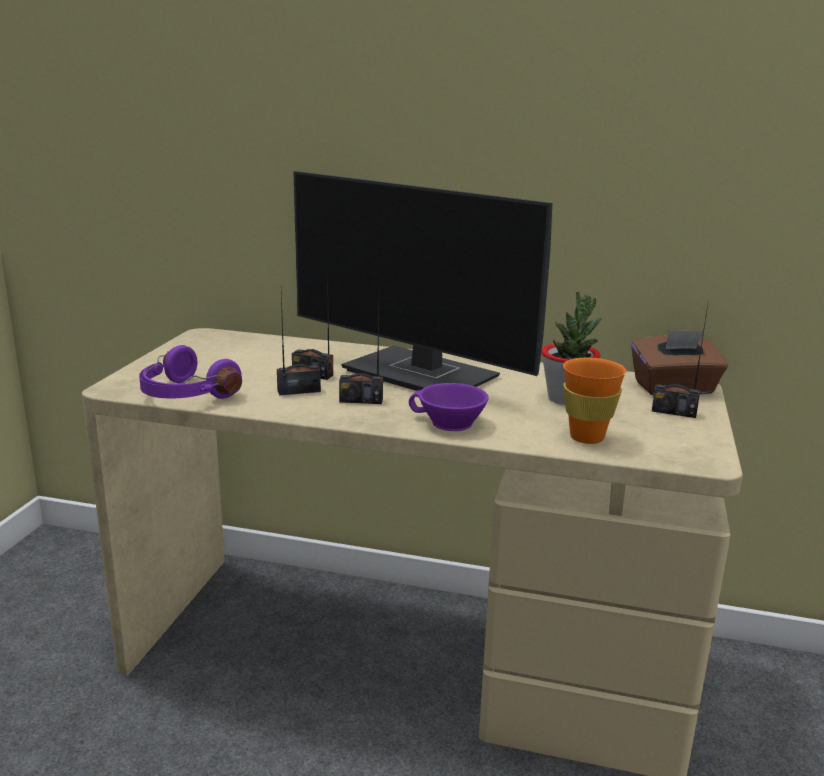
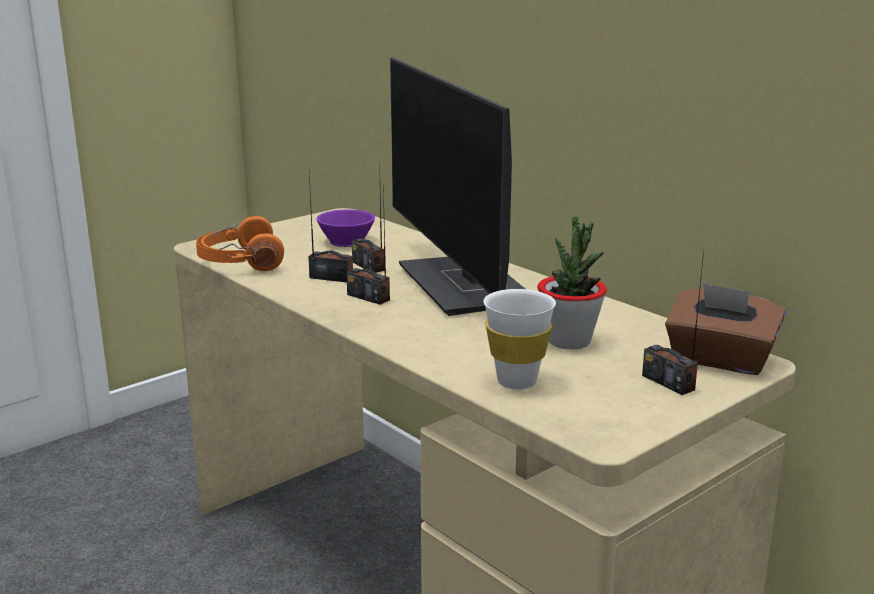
camera: 35 degrees right, 0 degrees up
(185, 395) = (239, 262): purple headphones -> orange headphones
(449, 423) = (407, 335): purple cup -> purple cup (343, 241)
(587, 437) = (516, 381): orange cup -> white cup

